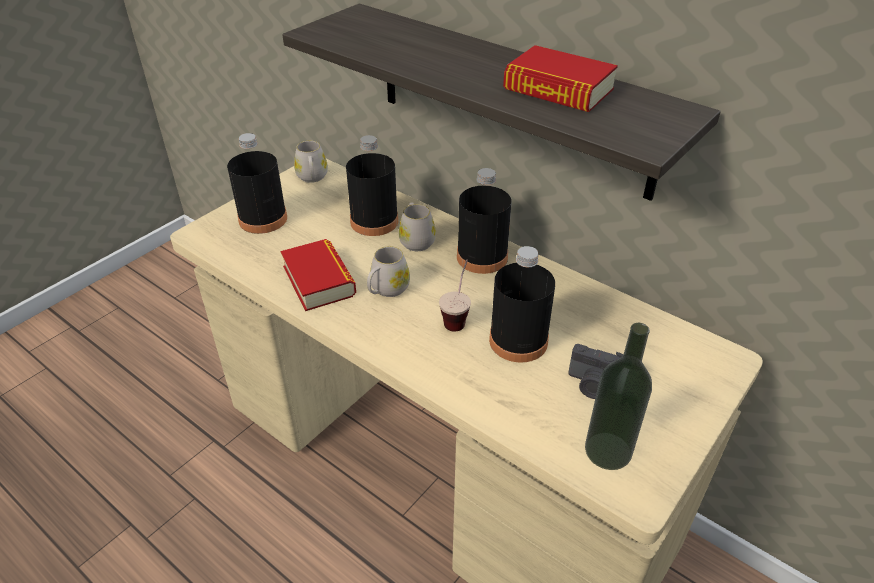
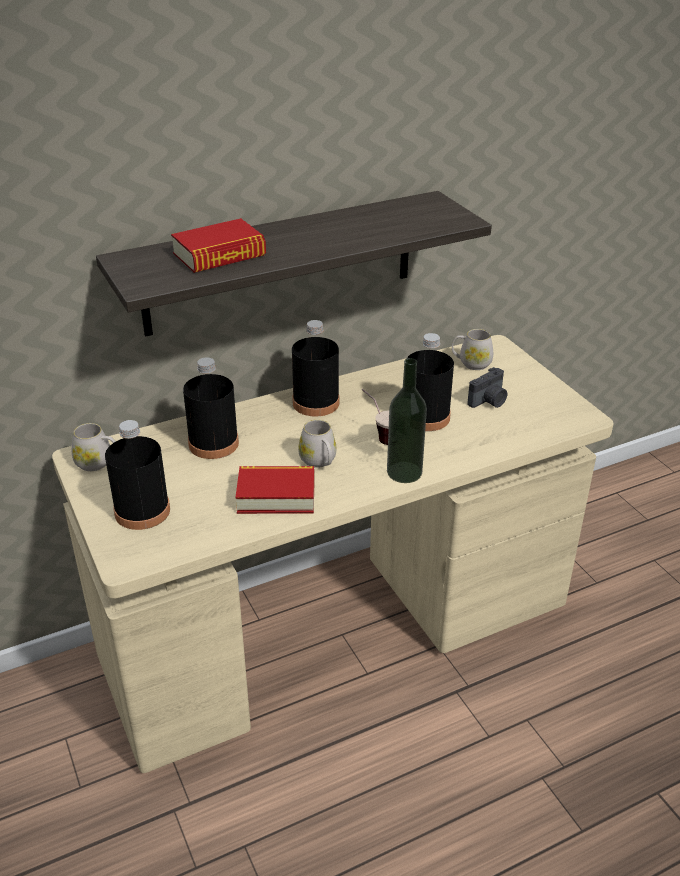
camera: 65 degrees left, 5 degrees down
(416, 240) = (263, 428): white mug -> white mug (471, 363)
(558, 90) = (366, 224): book -> book (219, 255)
(608, 451) = (547, 416): bottle -> bottle (404, 472)

